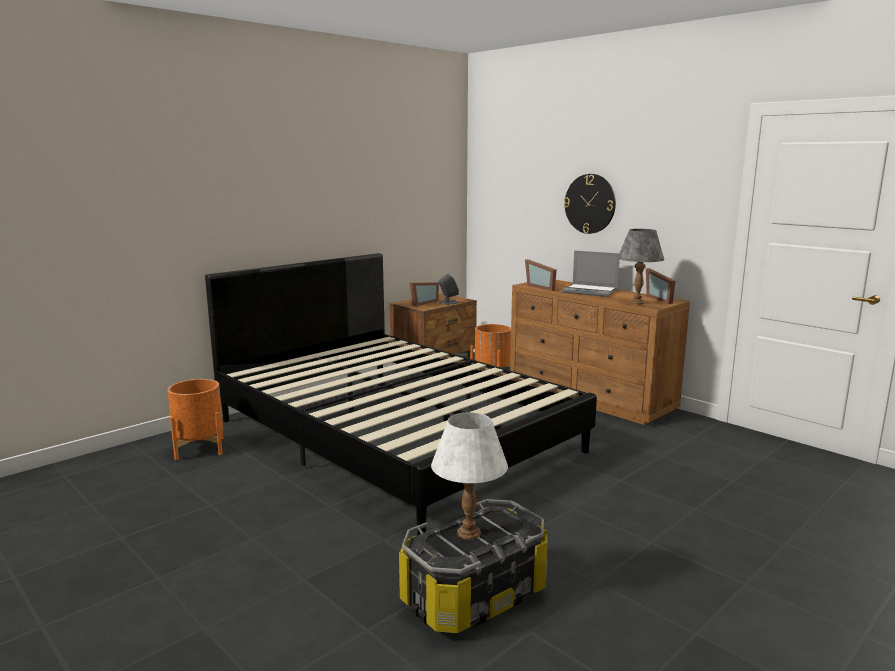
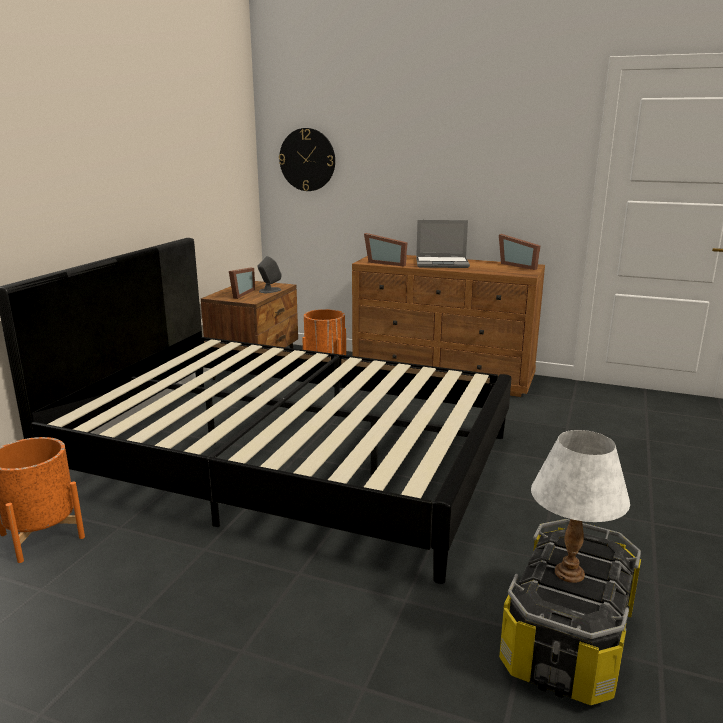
camera: 25 degrees left, 5 degrees up
(590, 203) = (424, 167): wall clock -> wall clock (307, 159)
(637, 302) = (505, 271): grey table lamp -> none

